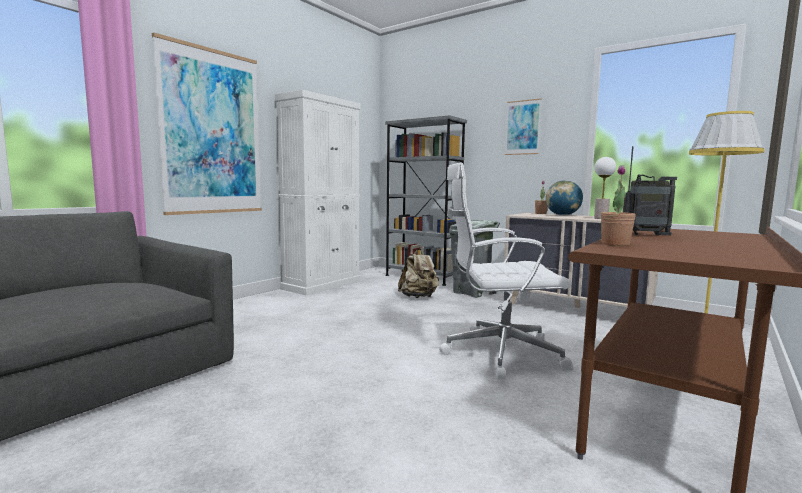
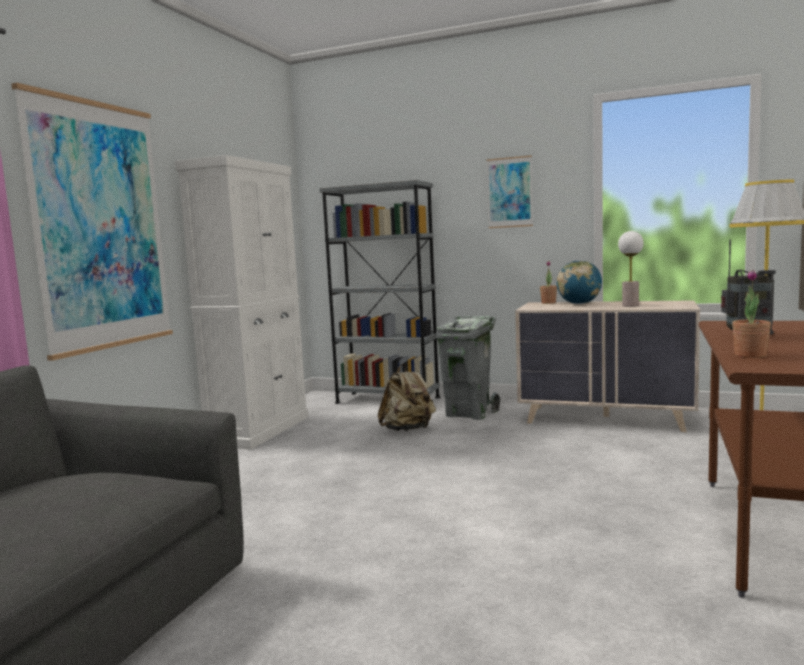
camera: 15 degrees left, 0 degrees up
(498, 353) = (566, 491): white office chair -> none

